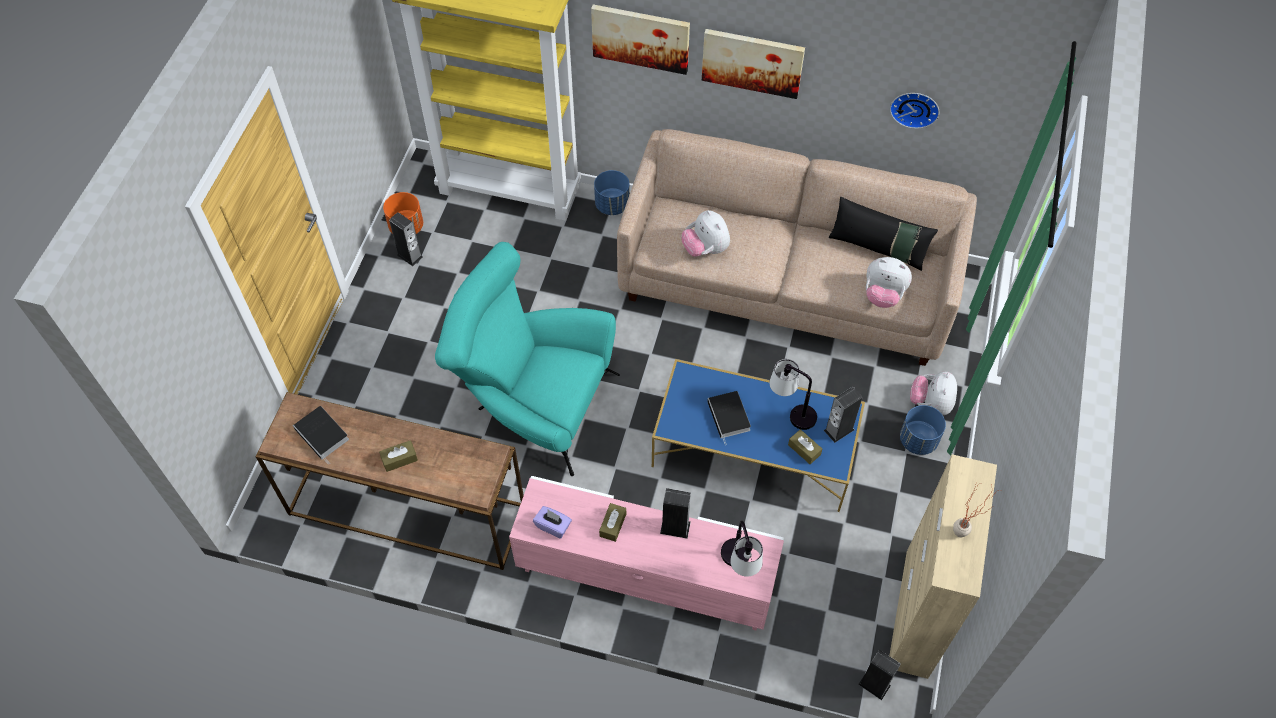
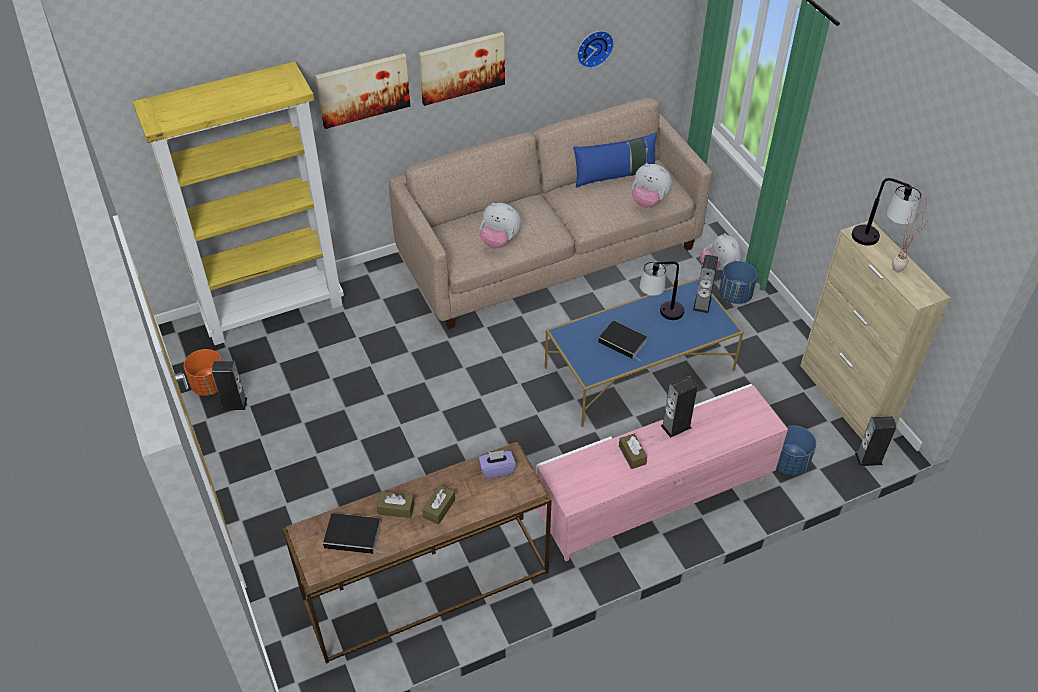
camera: 40 degrees left, 10 degrees down
(534, 403) = (449, 442): turquoise armchair -> none
(553, 526) = (591, 486): purple tissue box -> purple tissue box (497, 469)
(612, 205) = (368, 274): blue planter -> blue planter (789, 462)
(739, 566) = (744, 421): table lamp -> table lamp (877, 242)
(804, 449) = (694, 330): brown tissue box -> brown tissue box (396, 509)
(878, 248) = (614, 176): black pillow -> blue pillow
(883, 295) = (649, 201): plush toy -> plush toy turned 45 degrees clockwise

